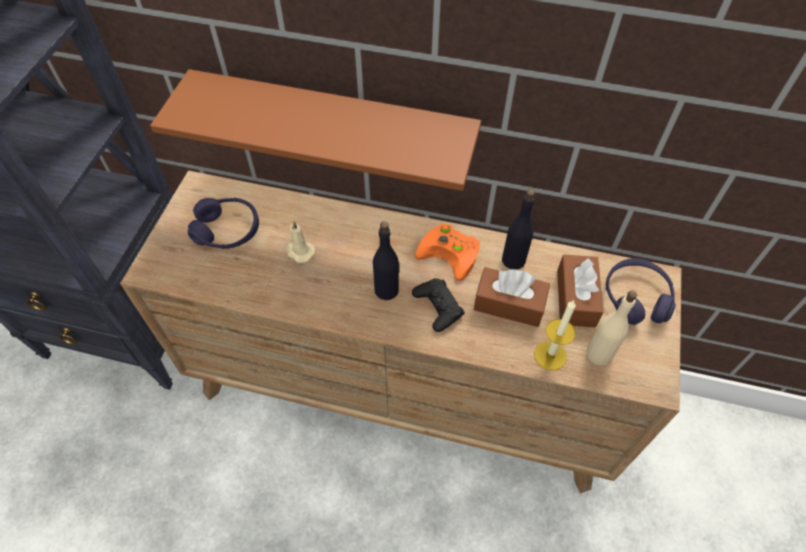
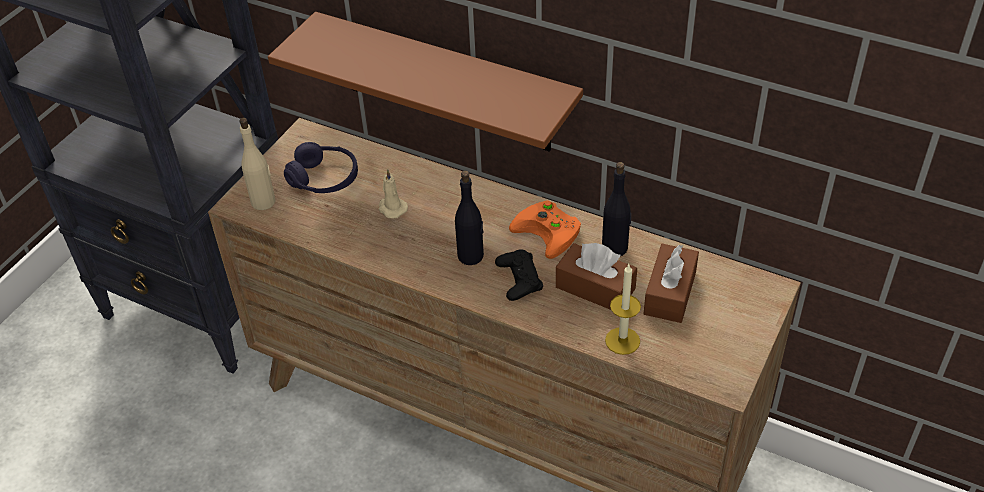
camera: 15 degrees right, 10 degrees down
(599, 353) = (676, 347): beige bottle -> beige bottle (263, 201)
(636, 298) = (737, 303): purple headphones -> none

